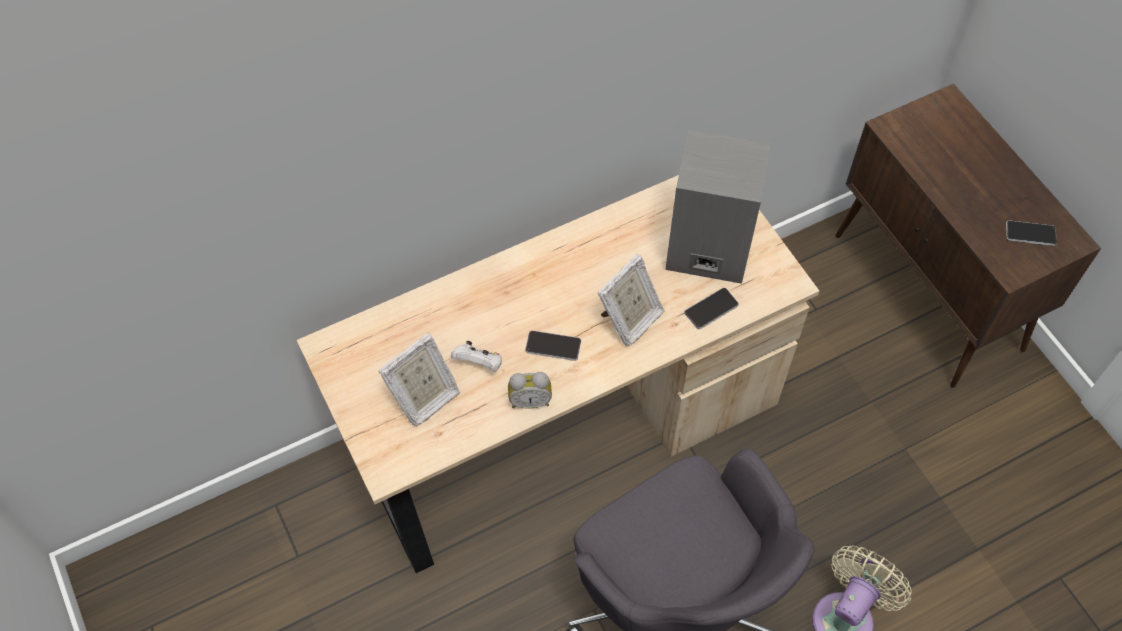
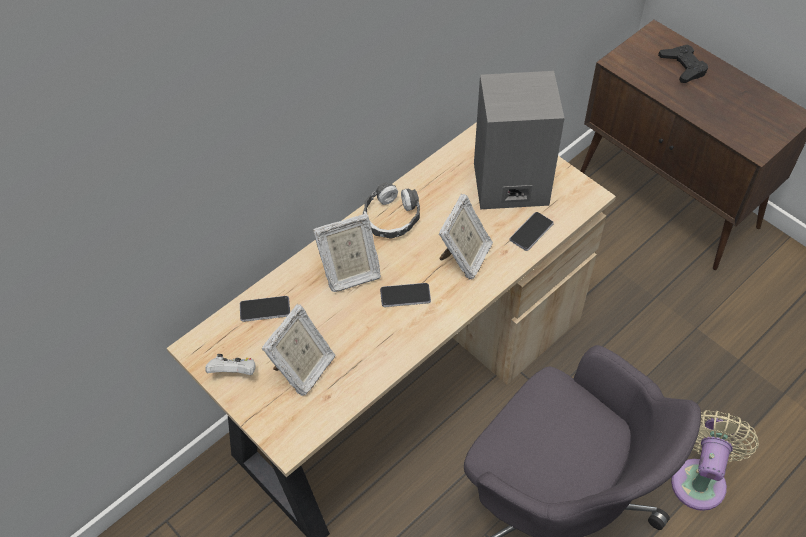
camera: 15 degrees left, 5 degrees down
(479, 363) = (344, 326): white game controller -> white game controller (234, 372)
(503, 306) = (349, 273): none -> picture frame
(530, 400) = (400, 347): alarm clock -> none
(567, 256) = (391, 217): none -> headphones
(964, 151) = (683, 67): none -> black game controller
(1030, 234) = (759, 117): phone -> phone (265, 309)

